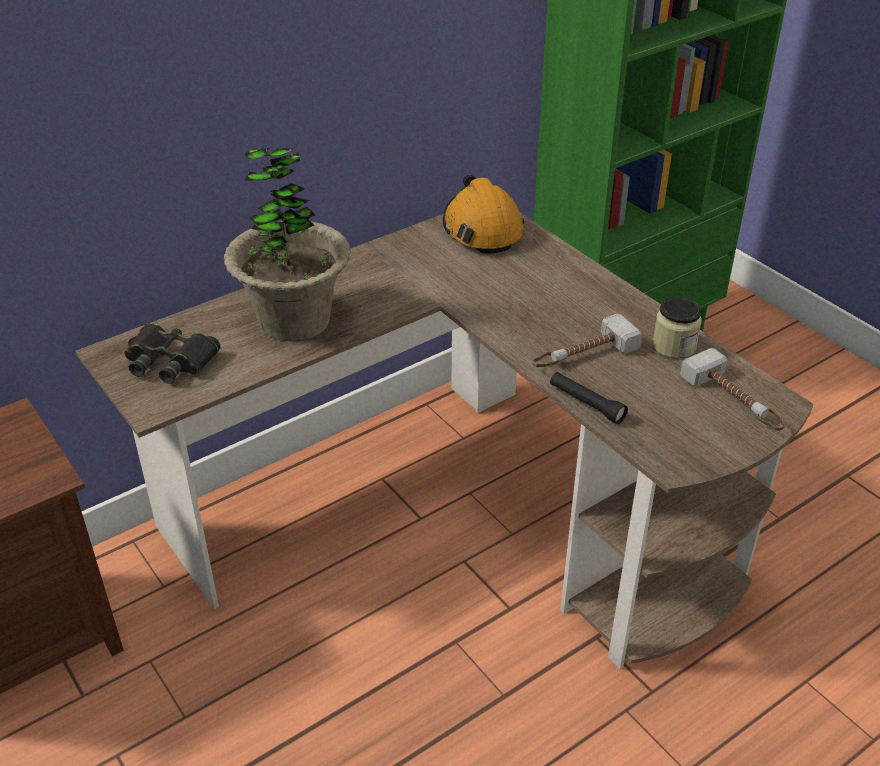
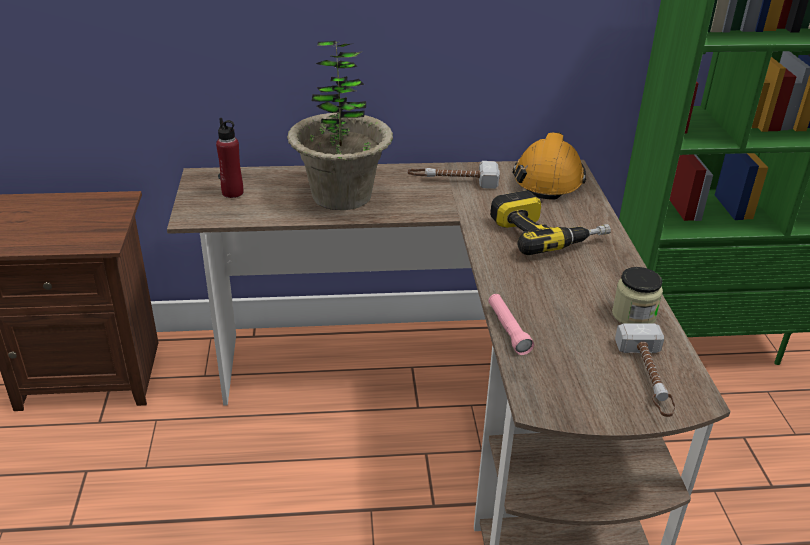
camera: 30 degrees right, 5 degrees down
(170, 360) = (232, 192): black binoculars -> red bottle
(531, 290) = (546, 233): none -> power drill
(583, 355) = (542, 294): hammer -> hammer (452, 181)
(586, 404) = (508, 330): black flashlight -> pink flashlight

